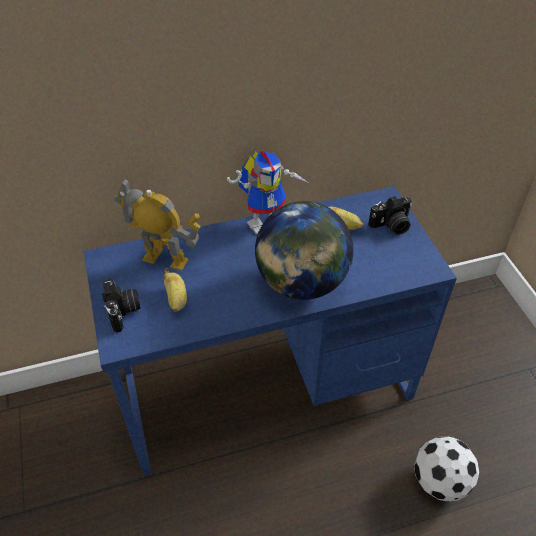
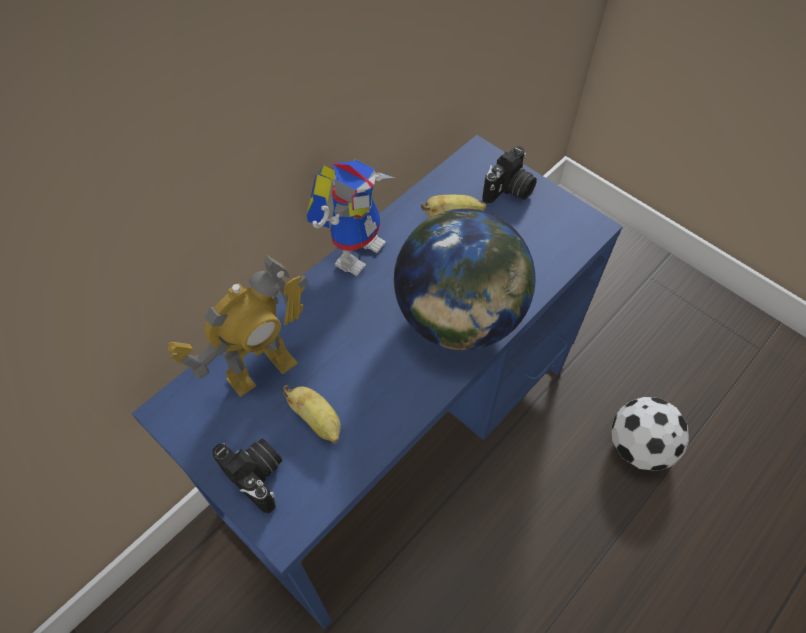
camera: 30 degrees left, 10 degrees up
(165, 259) = (261, 369): toy robot -> toy robot turned 150 degrees clockwise

